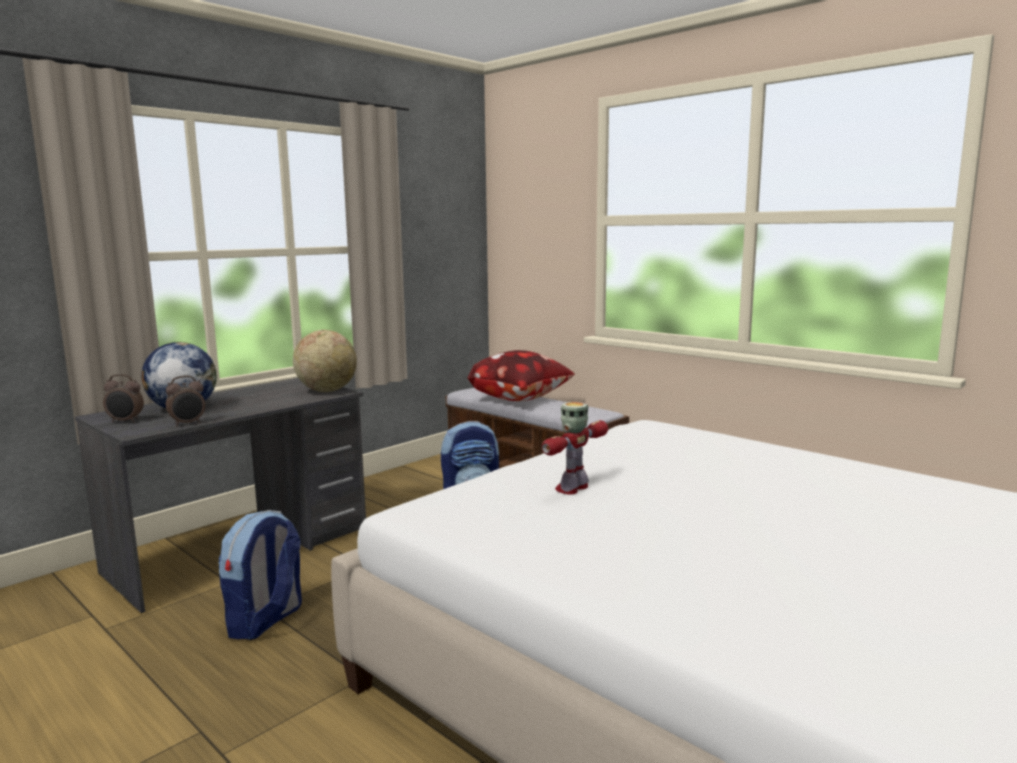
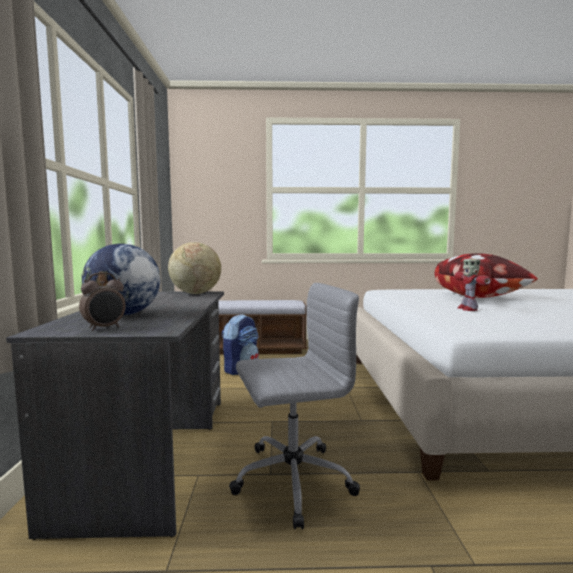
camera: 45 degrees left, 5 degrees down
(188, 424) = (182, 318): alarm clock -> none
(265, 621) = (290, 480): backpack -> grey office chair
(521, 399) = (236, 301): pillow -> pillow (479, 296)

